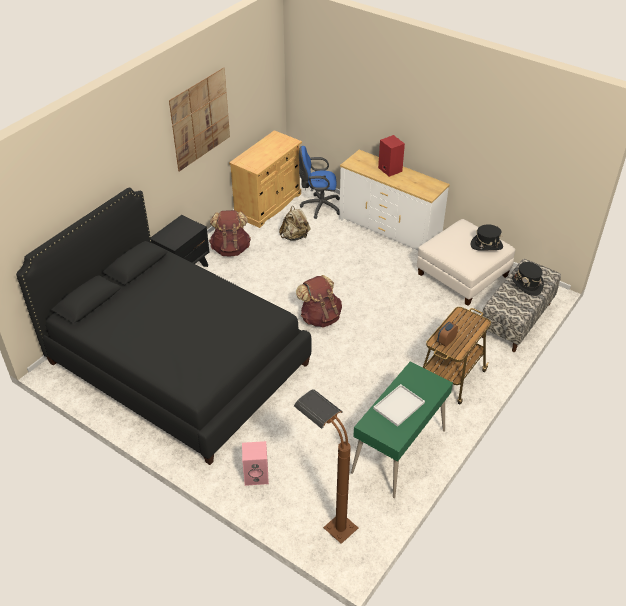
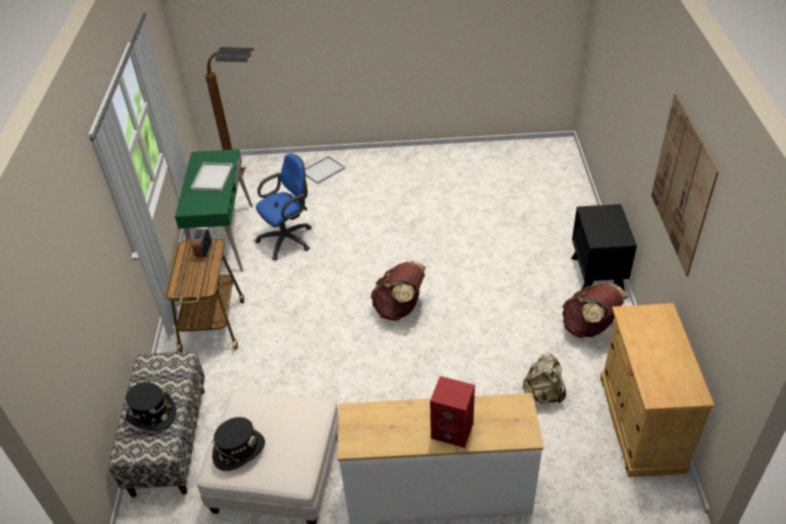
camera: 145 degrees right, 0 degrees up
(178, 363) = (476, 199): black bed -> none
(257, 475) = (322, 171): pink speaker -> white tray
(319, 206) = (575, 469): blue office chair -> blue office chair (289, 239)

